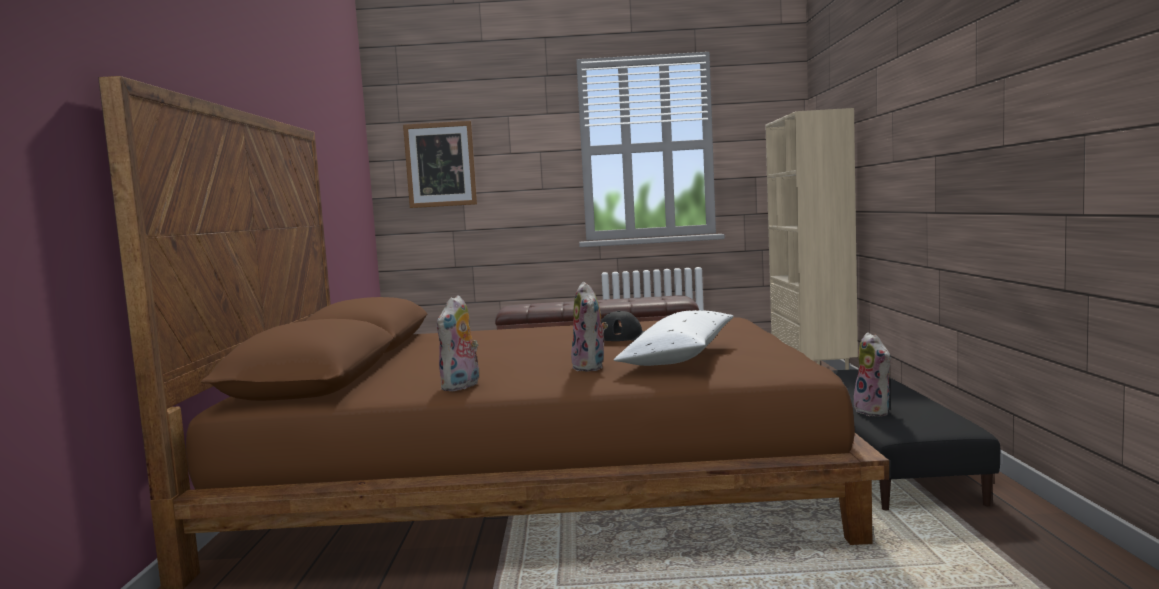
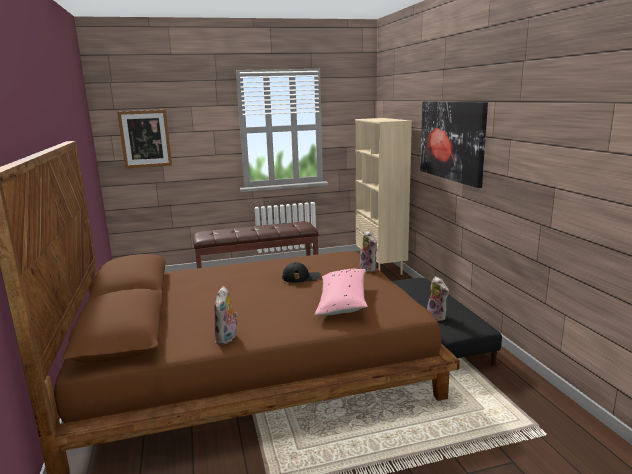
camera: 15 degrees left, 10 degrees up
(591, 367) = (296, 314): plush toy -> plush toy (369, 269)
(679, 356) = (342, 301): white pillow -> pink pillow
(913, 118) = (451, 140): none -> picture

